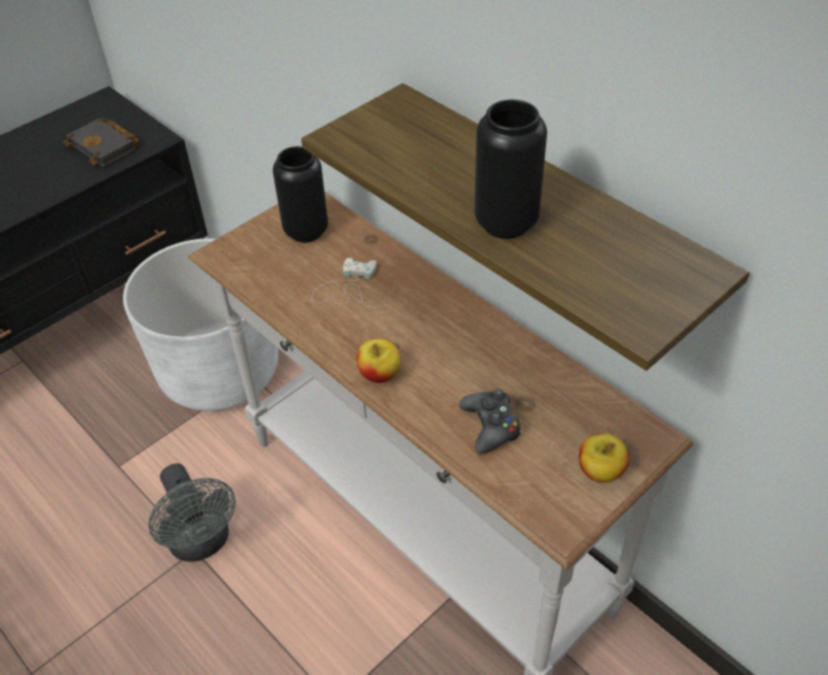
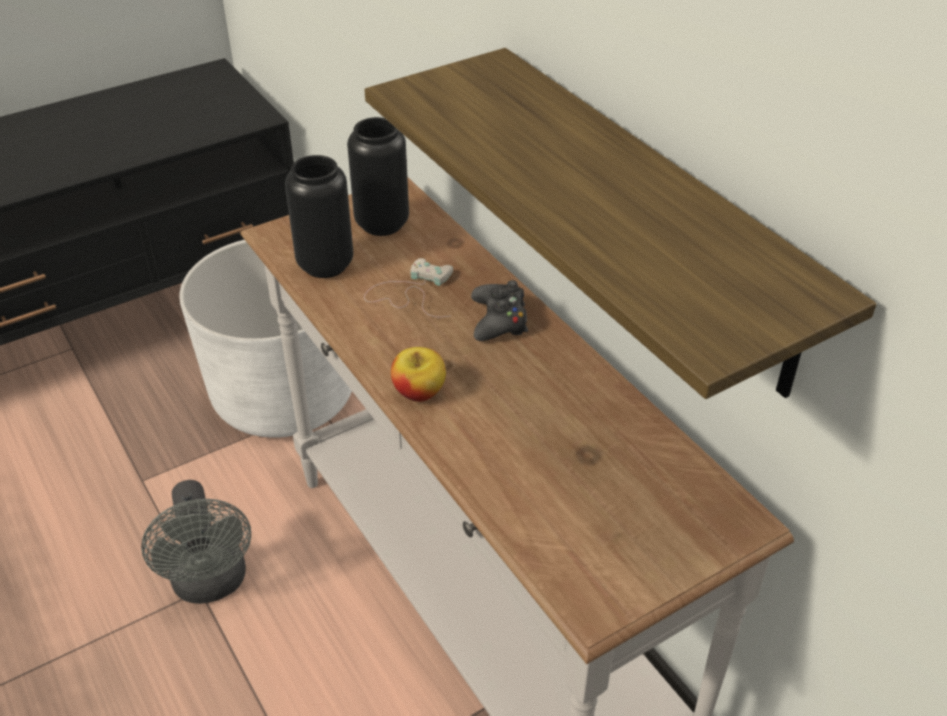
camera: 10 degrees right, 5 degrees down
(106, 147) = (201, 118): black book -> none
(491, 426) = (537, 473): black game controller -> black game controller (499, 320)
(506, 223) = (576, 206): black vase -> black vase (325, 265)
(600, 471) = (662, 550): apple -> none

